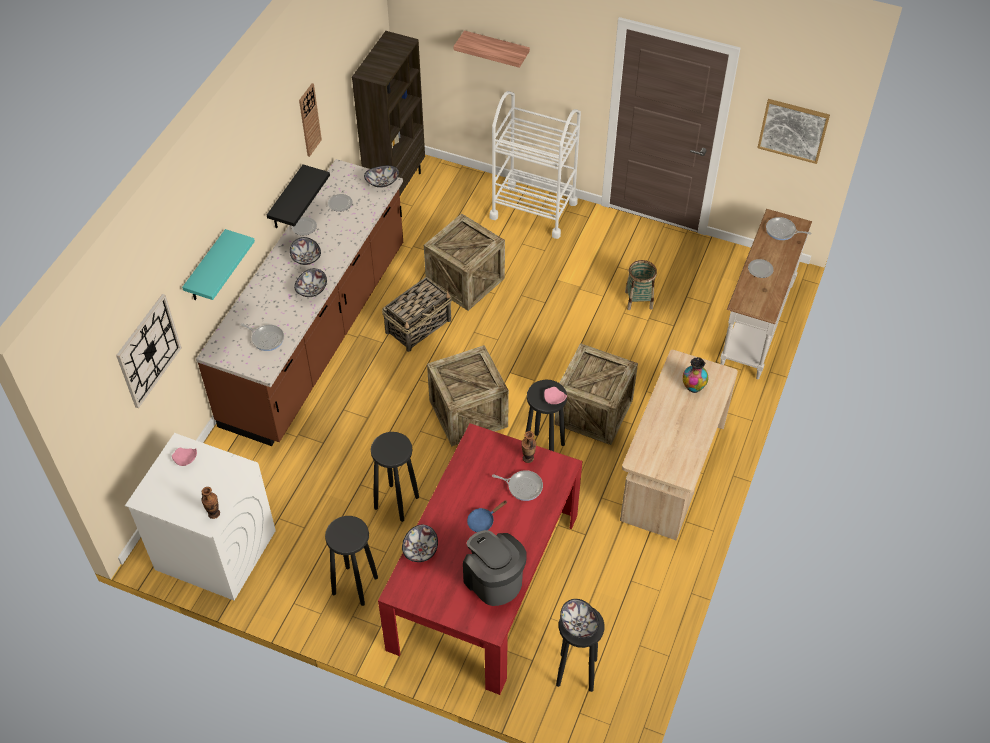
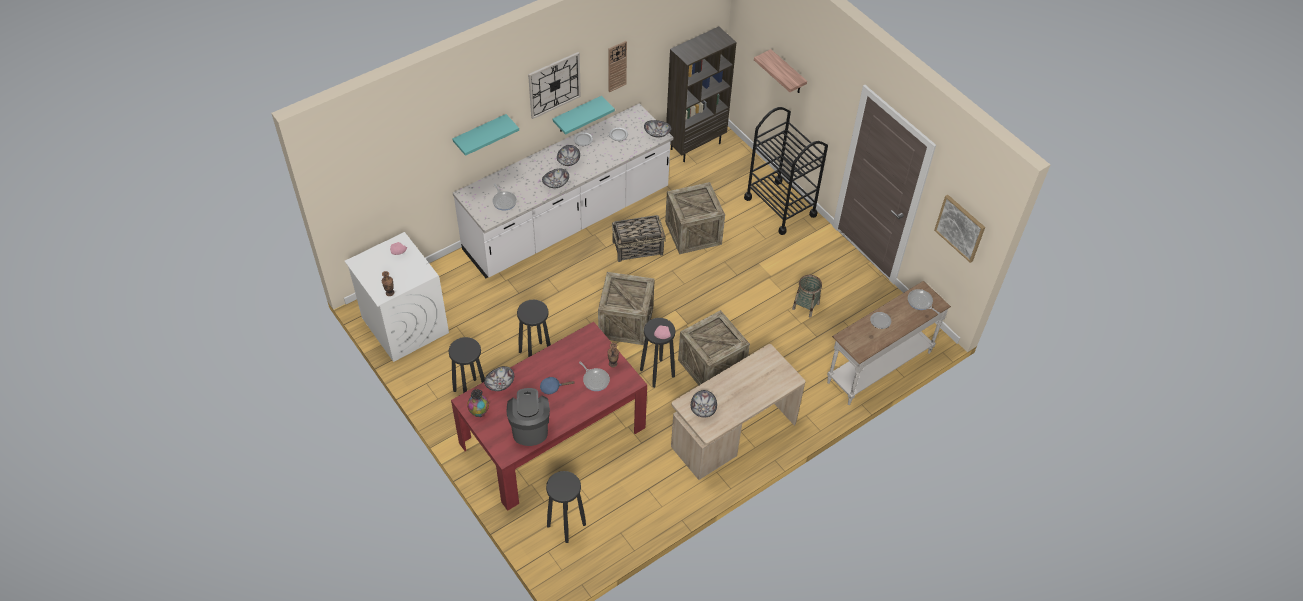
camera: 30 degrees right, 0 degrees up
(148, 350) = (408, 169): wall clock -> wall clock (554, 85)
(286, 199) = (577, 115): black shelf -> turquoise shelf
(317, 334) = (567, 220): brown counter -> white counter
(533, 210) = (780, 206): white cart -> black cart
(578, 625) = (561, 485): bowl -> bowl (703, 409)
(693, 386) = (764, 376): vase -> vase (479, 411)

